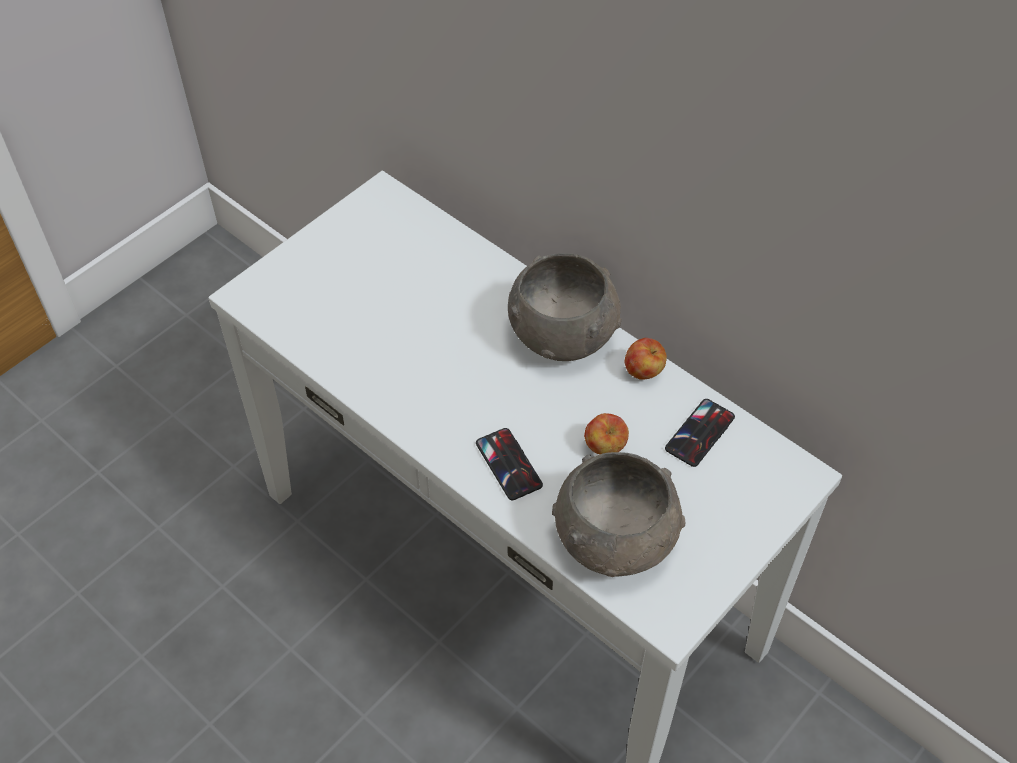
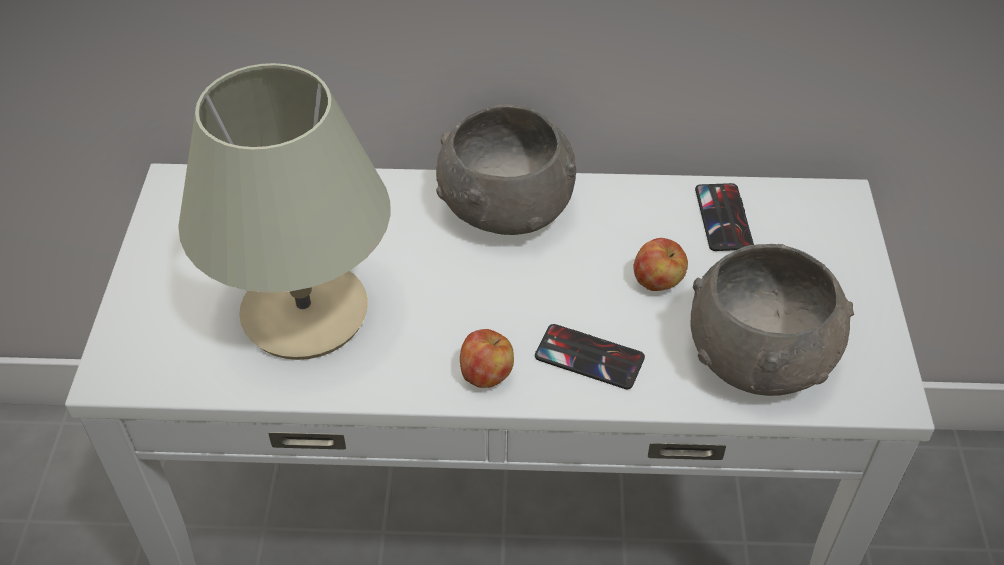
camera: 40 degrees left, 5 degrees down
(374, 325) = (303, 314): none -> beige table lamp
(644, 371) = (617, 196): apple -> apple (486, 375)

